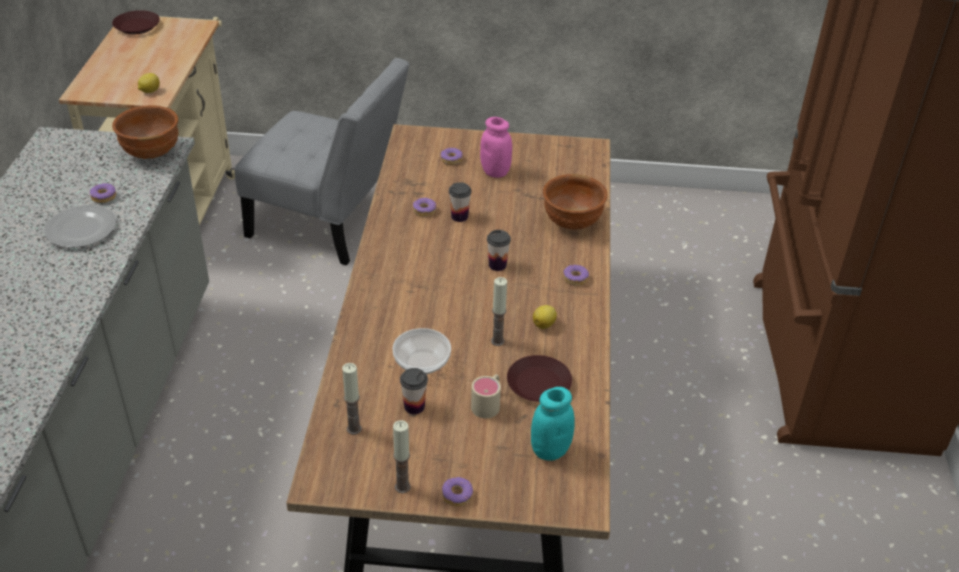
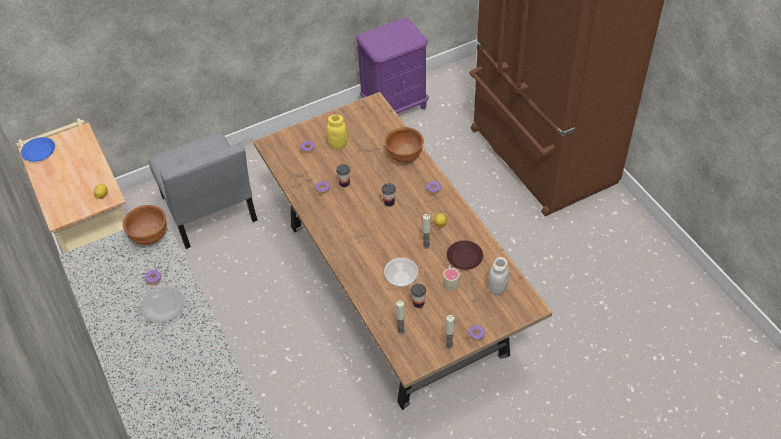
camera: 30 degrees left, 10 degrees up
(136, 26) = (39, 152): brown plate -> blue plate
(329, 223) = (210, 213): grey chair -> grey chair turned 75 degrees clockwise
(495, 172) = (338, 144): pink jar -> yellow jar
(550, 450) = (497, 288): turquoise jar -> white jar
(668, 210) = (395, 105): none -> purple nightstand

